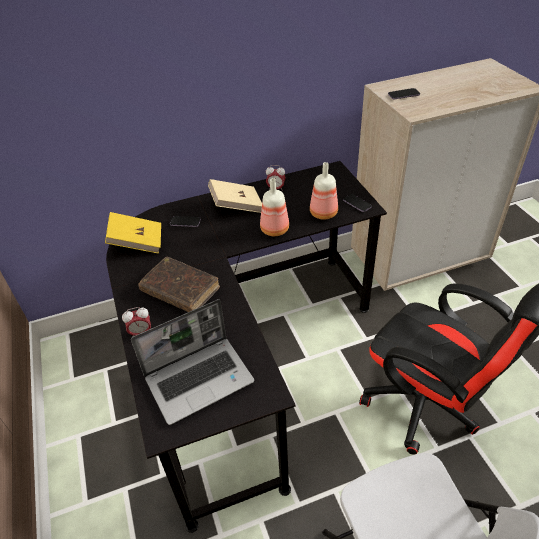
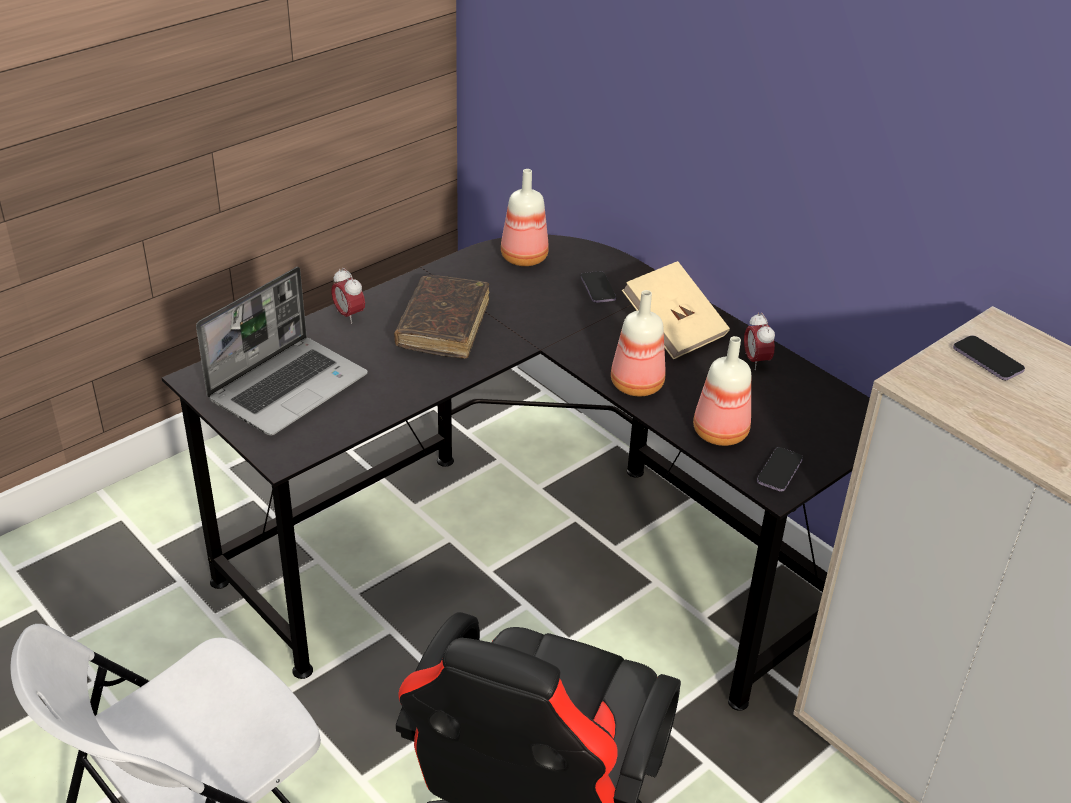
camera: 65 degrees right, 5 degrees down
(137, 243) = (523, 258): yellow book -> bottle
(200, 379) = (289, 387): laptop -> laptop turned 90 degrees counterclockwise

